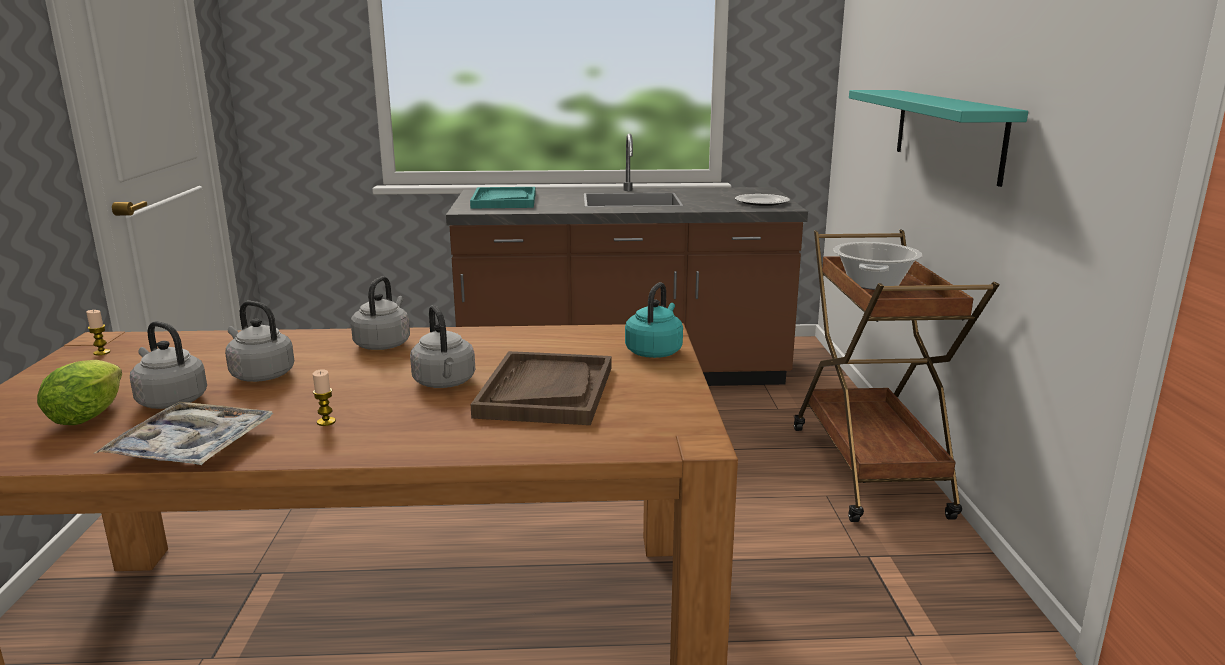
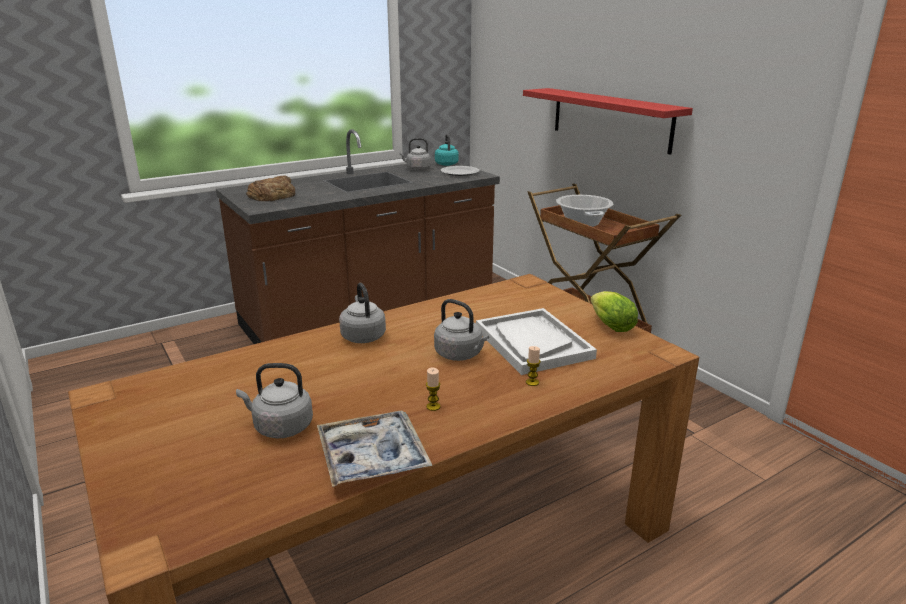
camera: 30 degrees left, 5 degrees up
(91, 414) = (233, 459): lettuce -> lettuce (609, 325)
(102, 352) = (128, 405): candle -> candle (532, 382)
(260, 375) = (314, 385): grey kettle -> grey kettle (417, 169)
(504, 200) = (272, 195): turquoise tray -> bread
(546, 391) = (532, 343): brown tray -> white tray
(655, 351) = (547, 298): turquoise kettle -> turquoise kettle (446, 164)
(947, 132) = (610, 119): turquoise shelf -> red shelf

